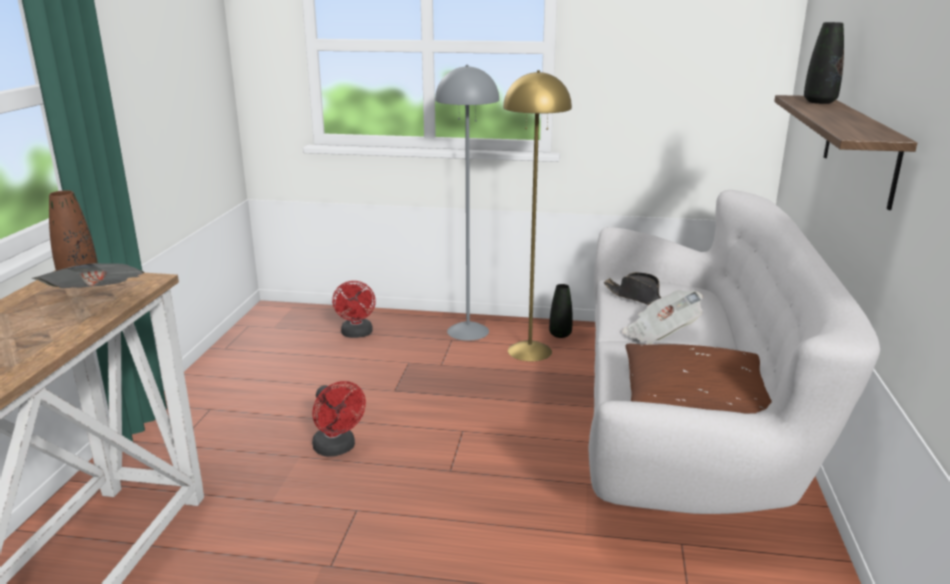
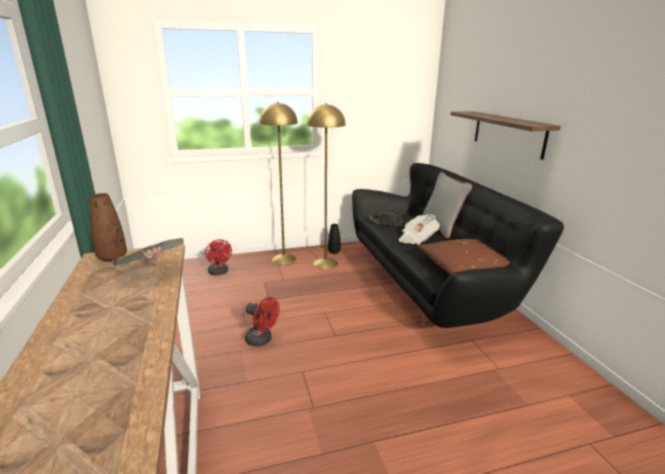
camera: 25 degrees left, 0 degrees up
(468, 331) = (284, 259): grey floor lamp -> yellow floor lamp
(686, 430) = (430, 286): white sofa -> black sofa
(733, 323) = (441, 228): none -> grey pillow
(819, 102) = (478, 113): black vase -> none

